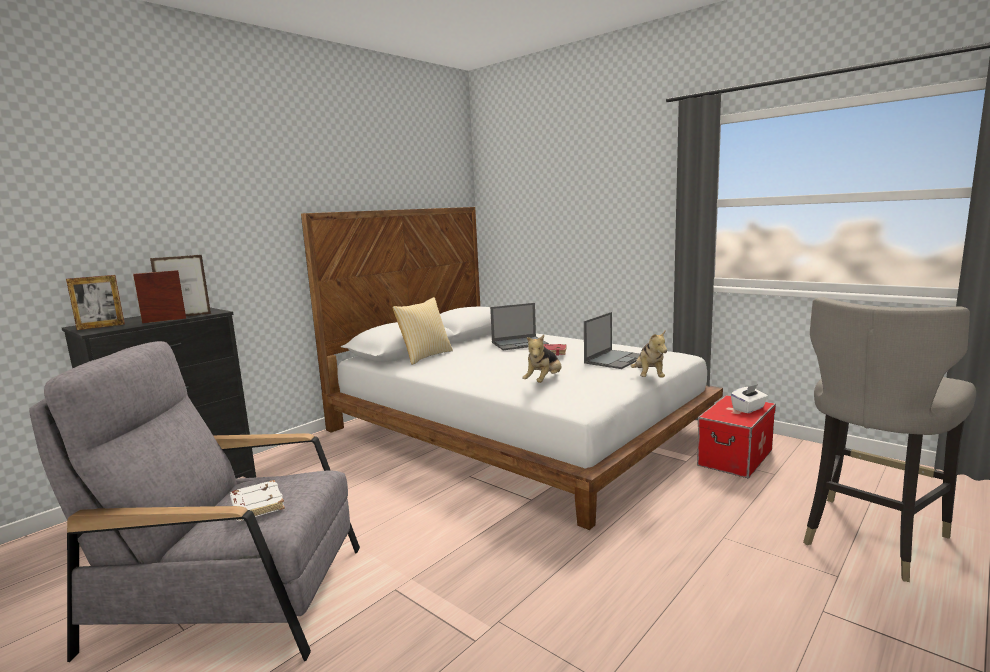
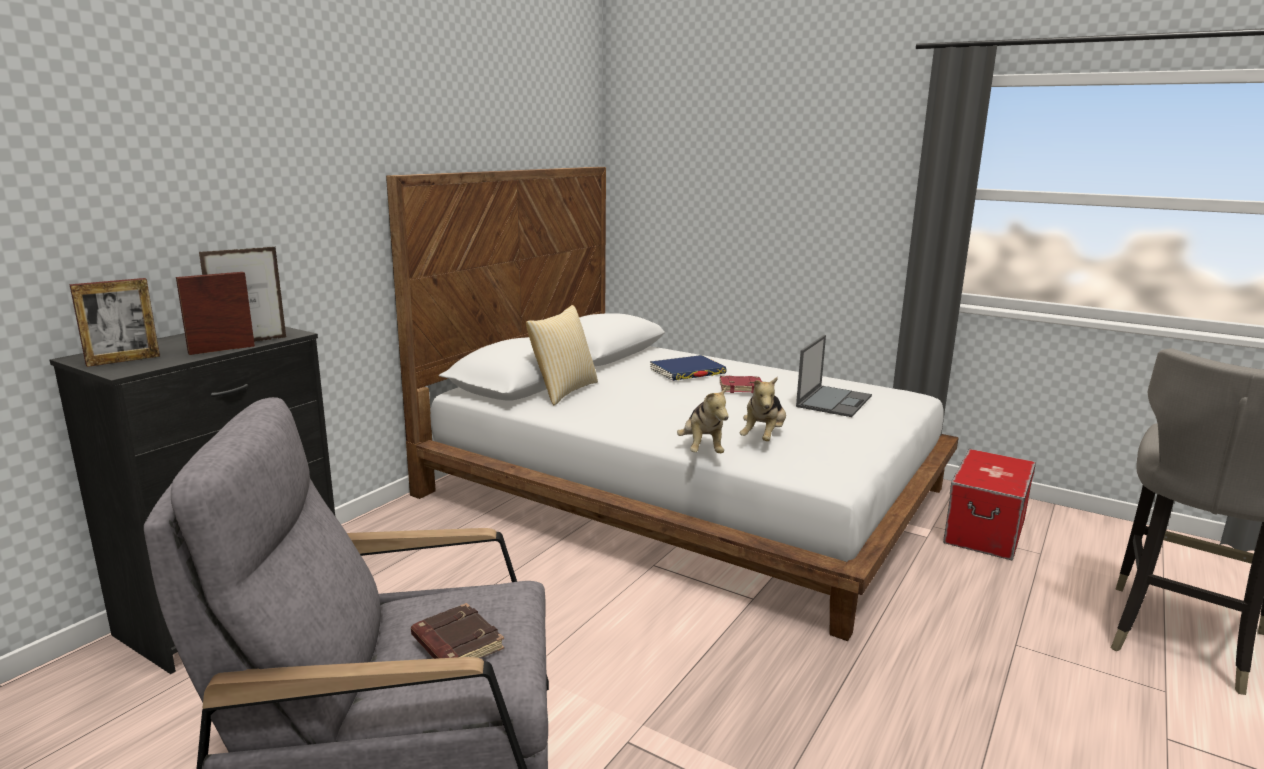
camera: 10 degrees left, 5 degrees up
(256, 505) = (455, 644): white book -> brown book
(520, 343) = (687, 372): laptop -> blue book
(648, 377) = (894, 431): plush toy -> plush toy (702, 450)
(748, 409) = (1007, 470): white tissue box -> none

